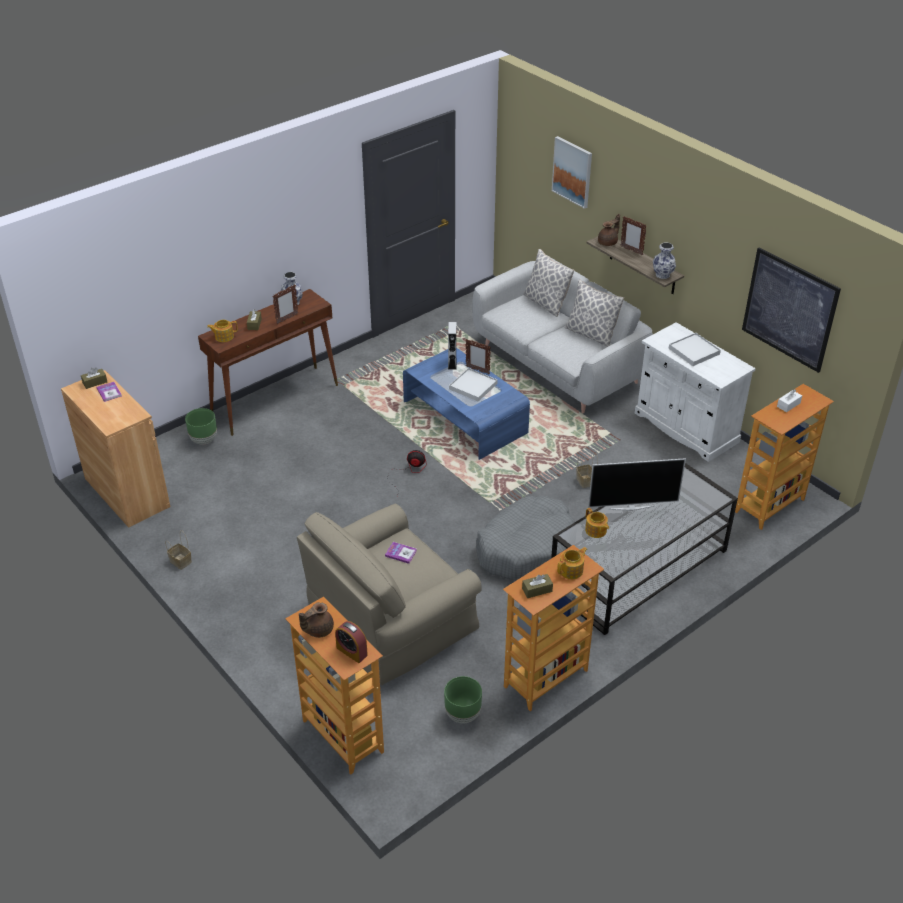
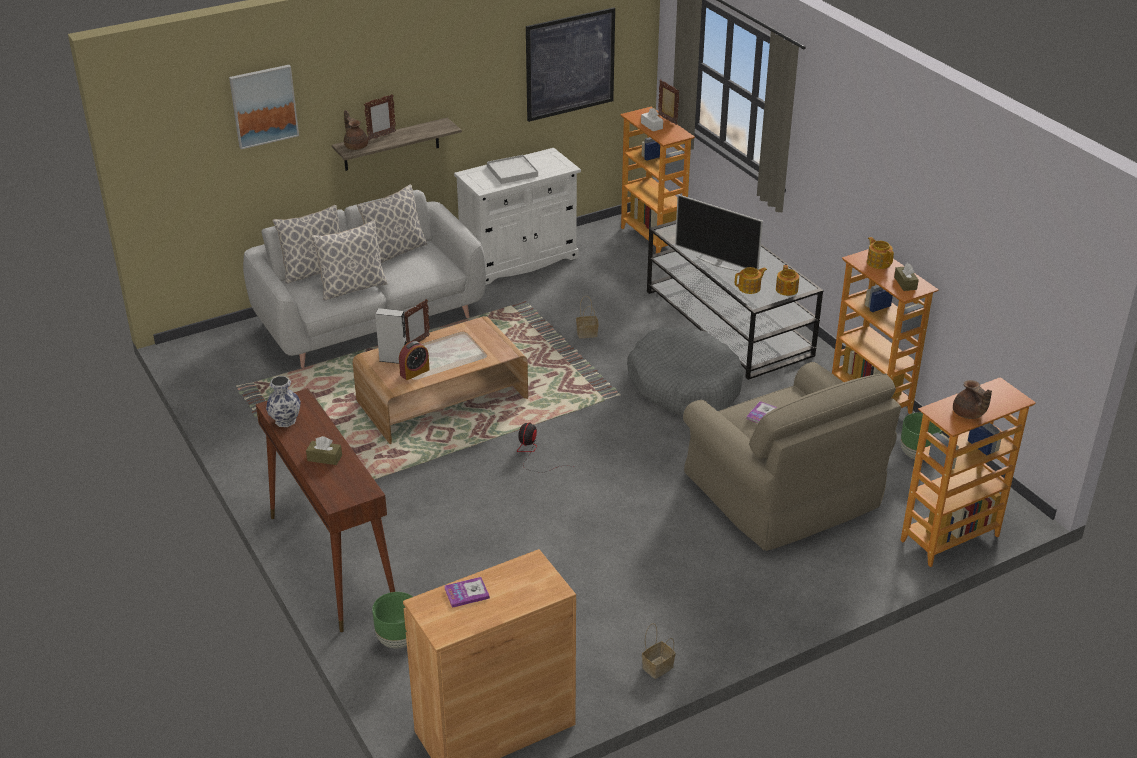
camera: 80 degrees left, 5 degrees down
(95, 382) = (434, 610): brown tissue box -> none
(223, 337) = (344, 488): teapot -> teapot (786, 290)
(287, 319) = (326, 428): picture frame -> picture frame (667, 120)
(352, 651) = (997, 395): alarm clock -> alarm clock (414, 372)
(465, 417) = (442, 400): blue coffee table -> brown coffee table
(473, 386) = (449, 349): white tray -> none
(530, 324) = (352, 288): none -> pillow
(631, 507) = (717, 264): television -> television turned 120 degrees clockwise
(663, 275) = (441, 127): vase -> none

